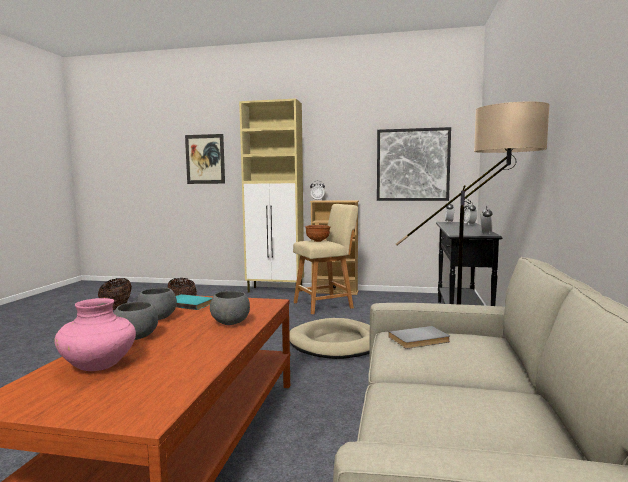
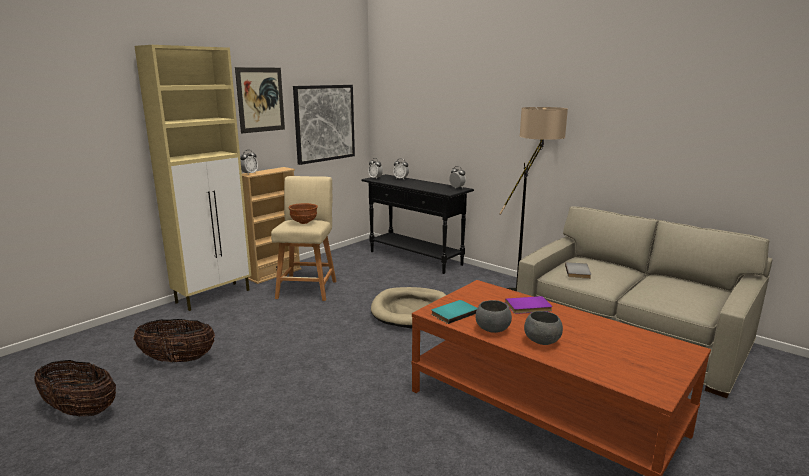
camera: 60 degrees left, 10 degrees up
(99, 365) = (600, 358): pink vase -> none
(205, 159) = (64, 131): picture -> picture (260, 99)
(230, 323) = (529, 307): grey bowl -> purple book

